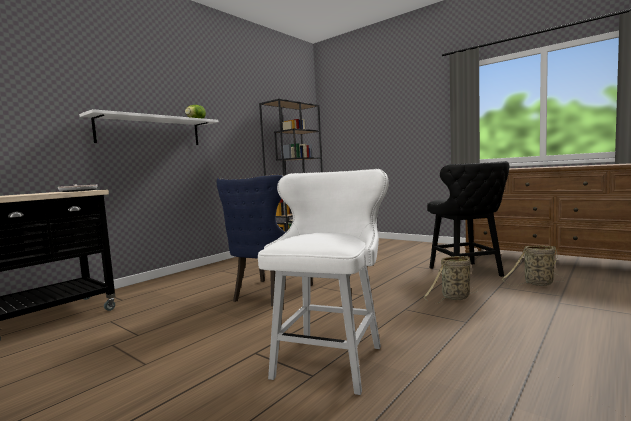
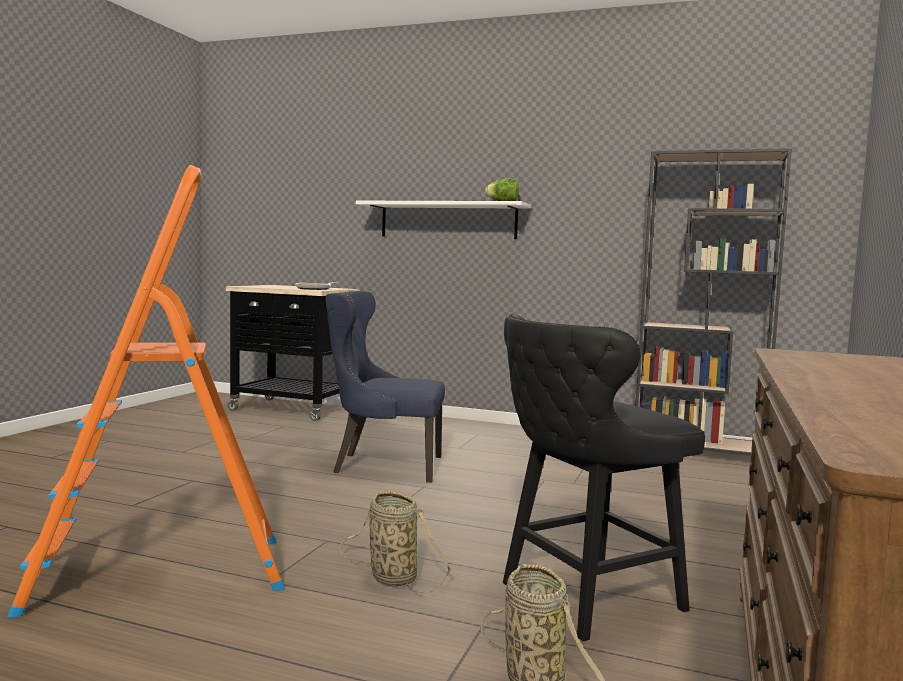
camera: 70 degrees right, 0 degrees up
(330, 359) = (166, 509): white stool -> none
(465, 352) = (157, 575): none -> orange step ladder

